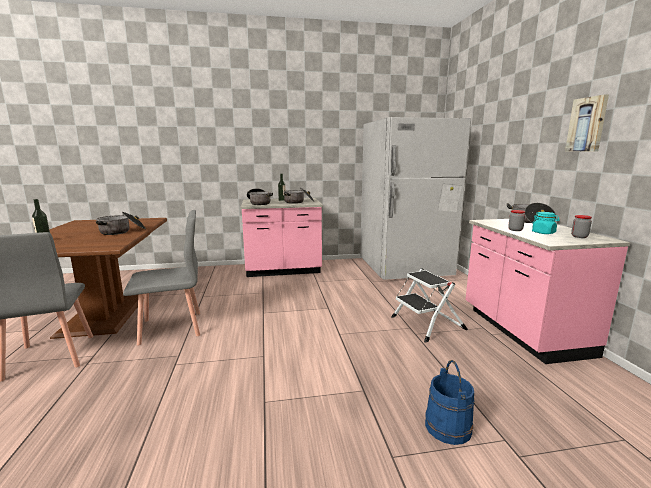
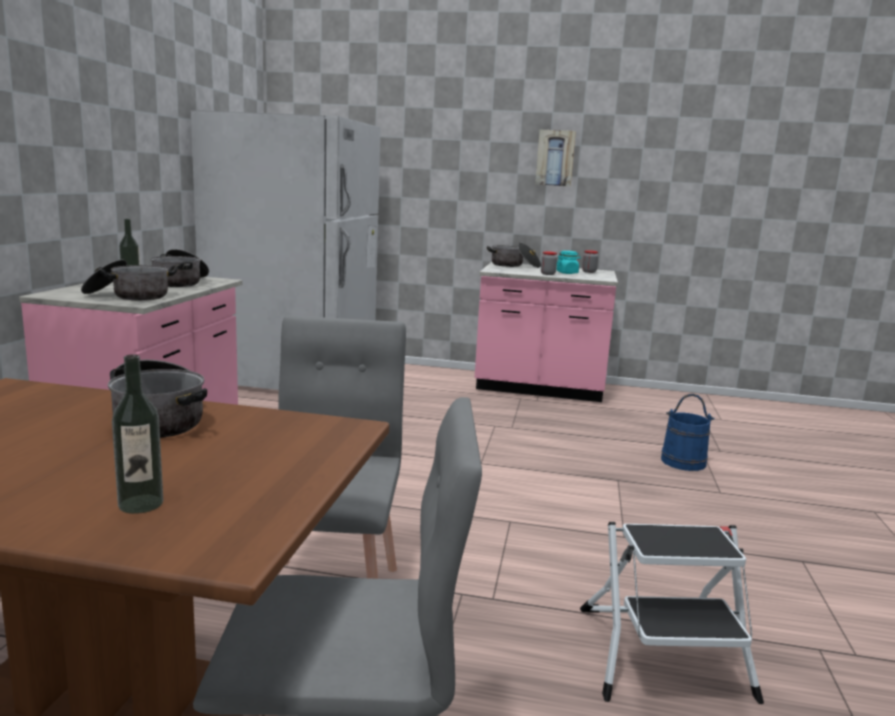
camera: 70 degrees left, 0 degrees up
(427, 324) = (492, 415): step ladder -> step ladder (660, 654)

